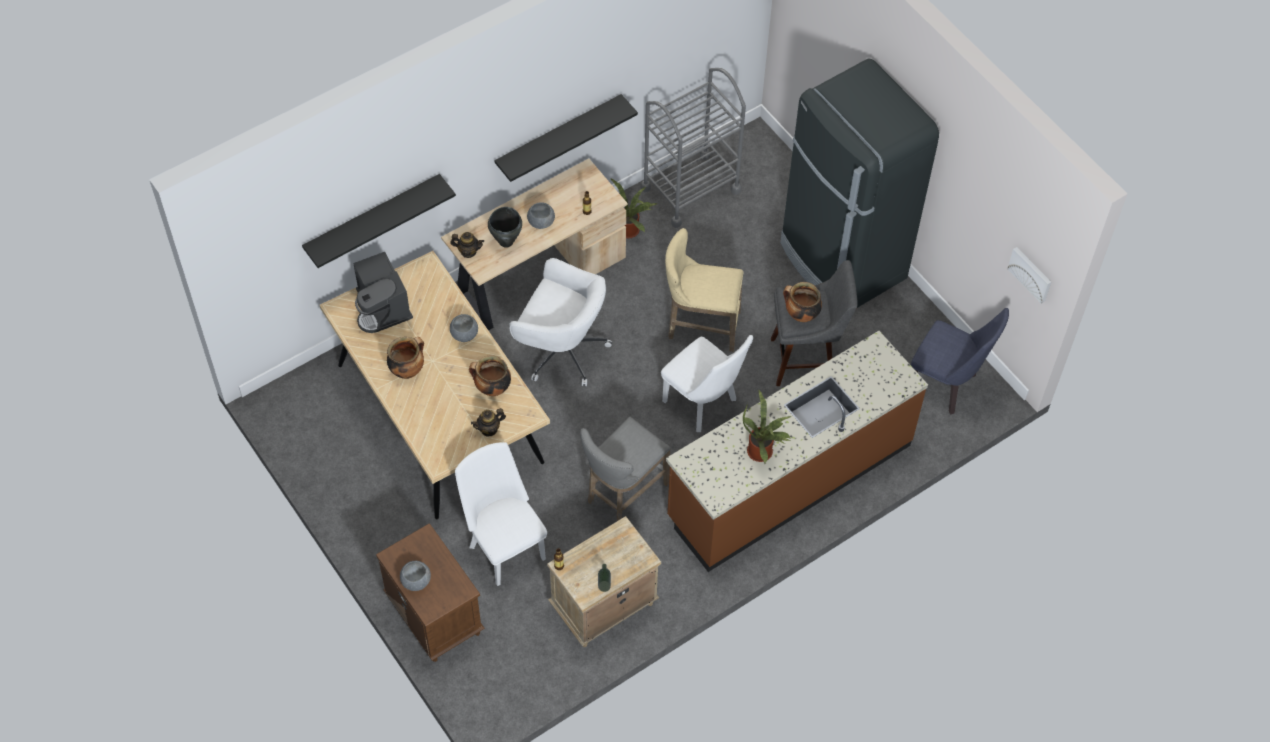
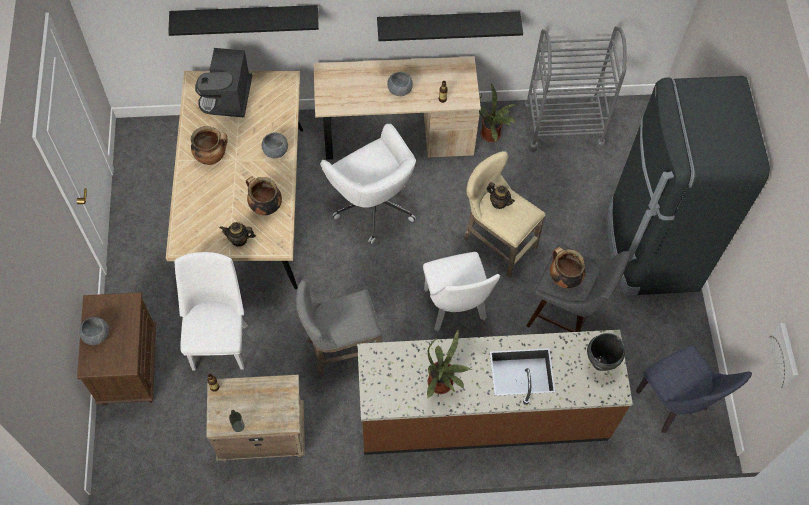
camera: 30 degrees right, 5 degrees up
(468, 251) = (326, 85): teapot -> teapot (499, 202)
(505, 242) = (360, 92): black cooking pot -> black cooking pot (599, 363)

